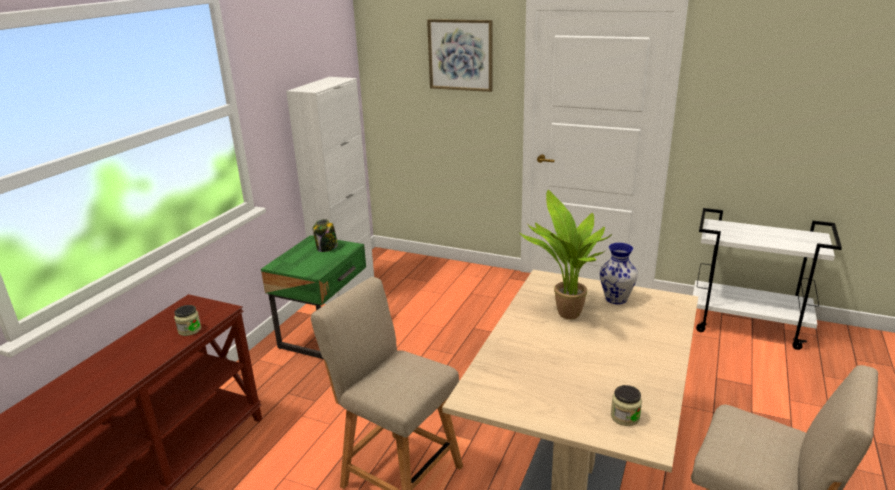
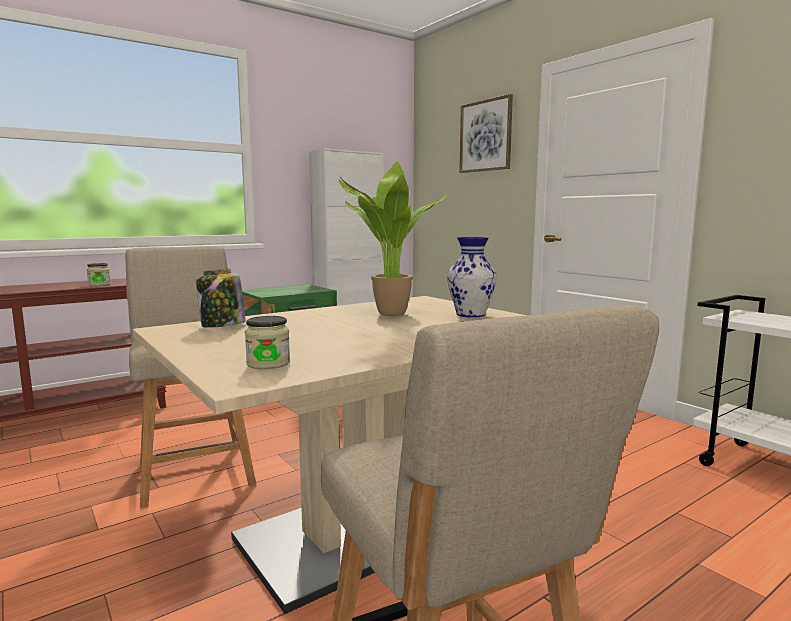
camera: 30 degrees right, 15 degrees down
(327, 248) = (304, 288): jar -> jar (222, 325)

